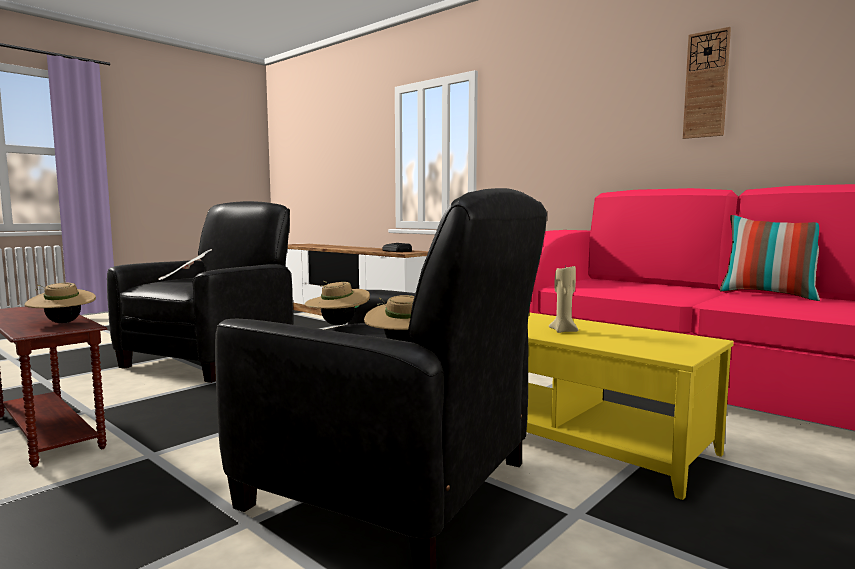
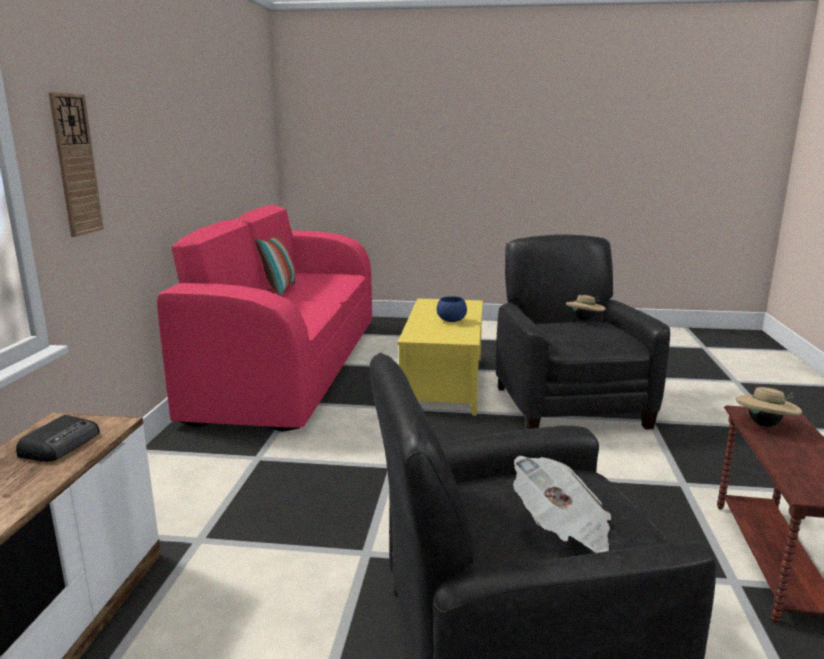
camera: 125 degrees left, 10 degrees up
(337, 324) = (579, 341): beige hat -> none
(563, 331) = (451, 321): beige candle -> blue bowl
(706, 84) = (200, 124): wall clock -> wall clock (75, 165)

